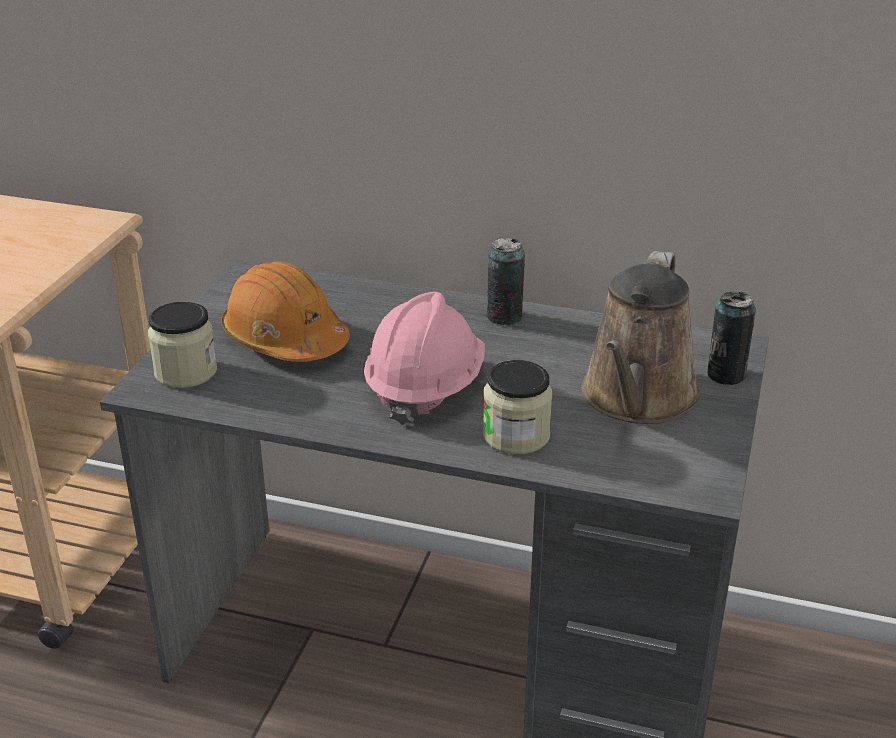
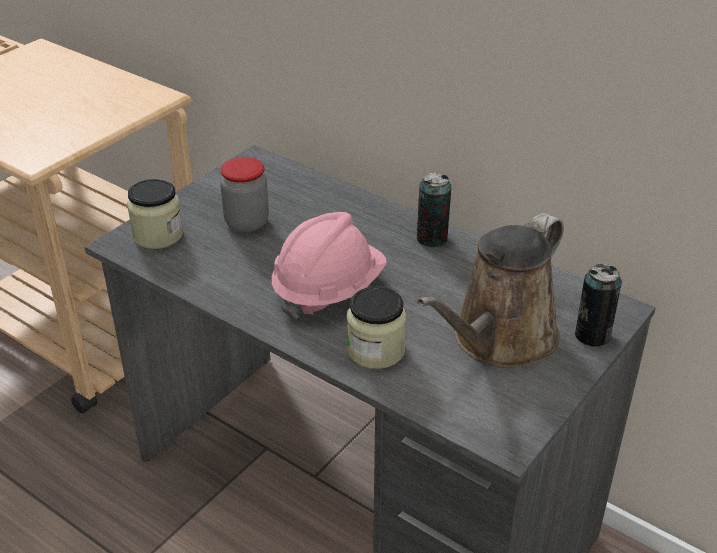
camera: 20 degrees right, 5 degrees up
(285, 339) = (247, 223): orange hard hat -> jar

